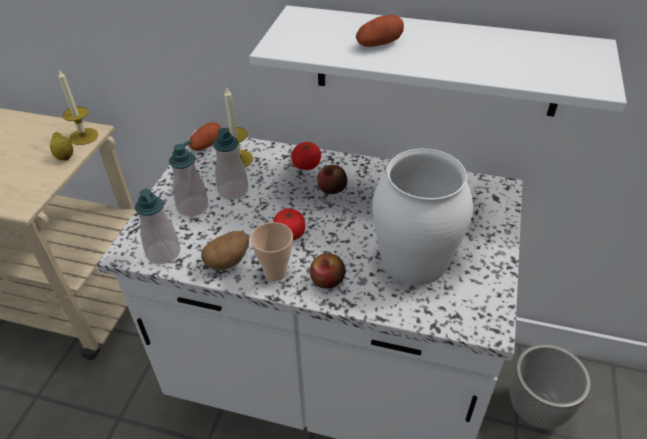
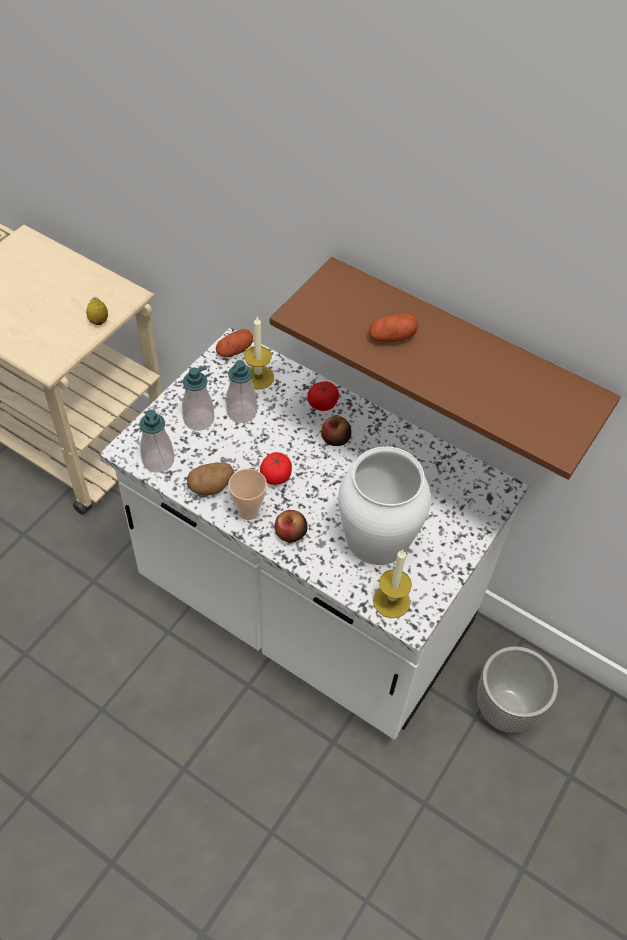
camera: 15 degrees right, 10 degrees up
(83, 136) = (122, 299): candle -> candle (391, 601)
(436, 62) = (461, 353): white shelf -> brown shelf

